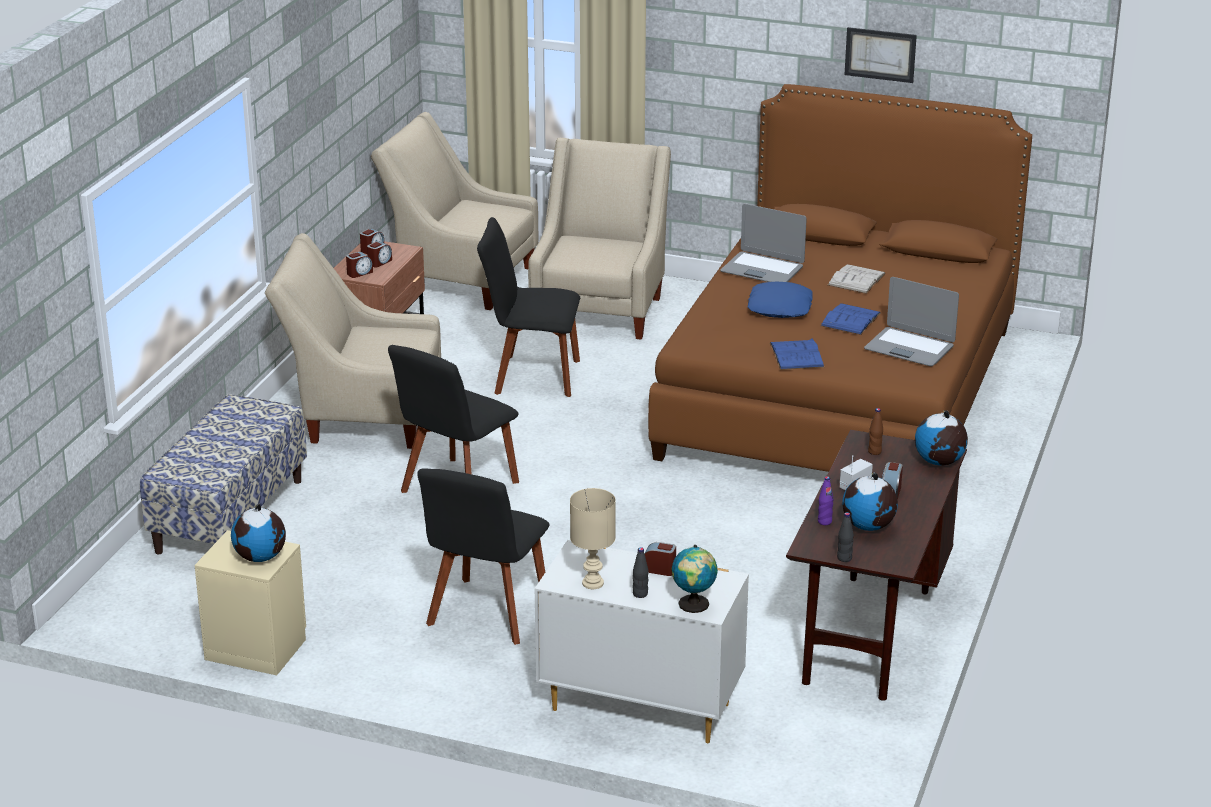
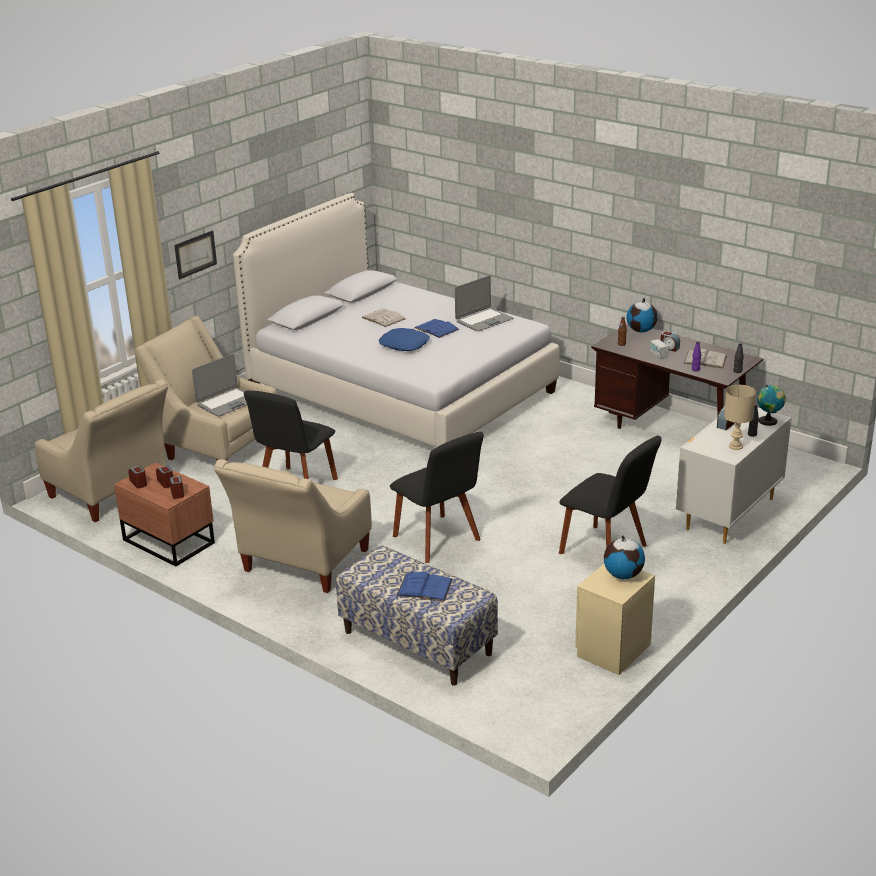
camera: 70 degrees left, 0 degrees up
(459, 279) = (113, 495): beige armchair -> beige armchair turned 90 degrees counterclockwise
(762, 269) = (345, 341): laptop -> laptop (227, 403)
(796, 355) = (472, 350): blue book -> blue book (424, 588)
(838, 392) = (400, 391): brown bed -> white bed
(869, 526) = (705, 359): globe -> white book
(880, 54) = (280, 190): picture -> picture (195, 254)

